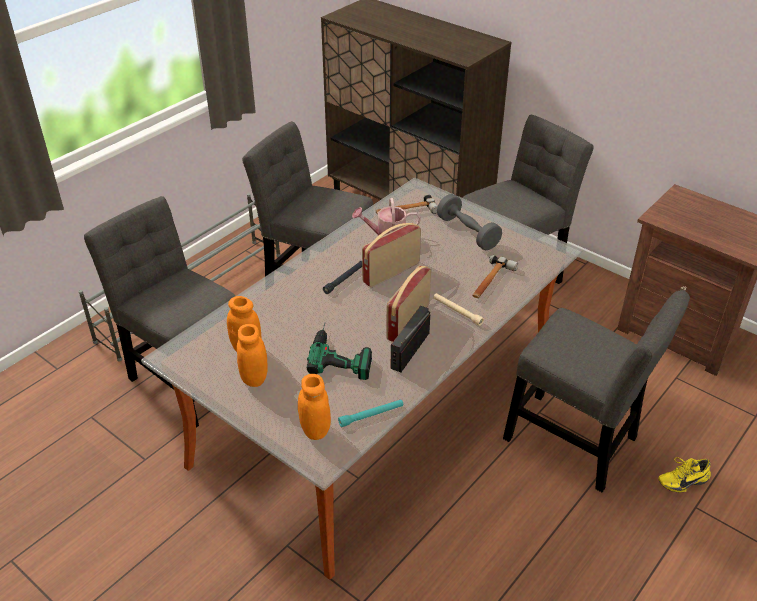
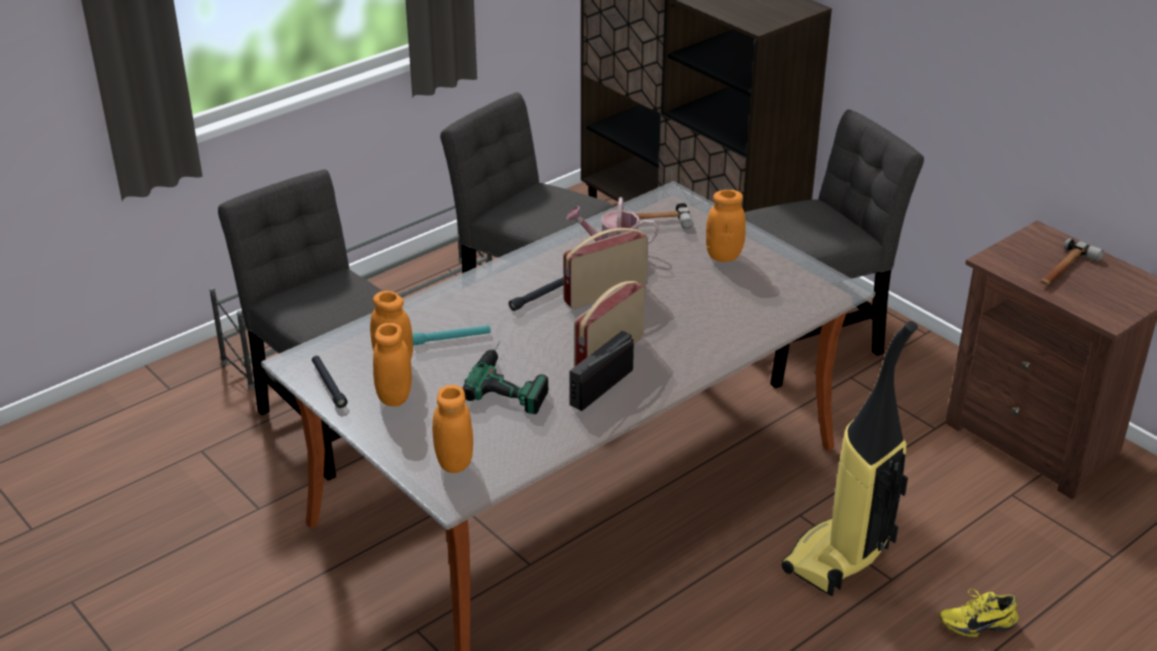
camera: 10 degrees right, 5 degrees down
(200, 374) = (328, 385): none -> black flashlight
(371, 415) = (529, 455): turquoise flashlight -> turquoise flashlight (451, 339)
(457, 312) = (678, 349): beige flashlight -> none
(467, 232) = (724, 256): grey dumbbell -> orange jar
(491, 282) = (735, 318): hammer -> hammer (1065, 270)
(576, 443) = (840, 559): grey chair -> vacuum cleaner

